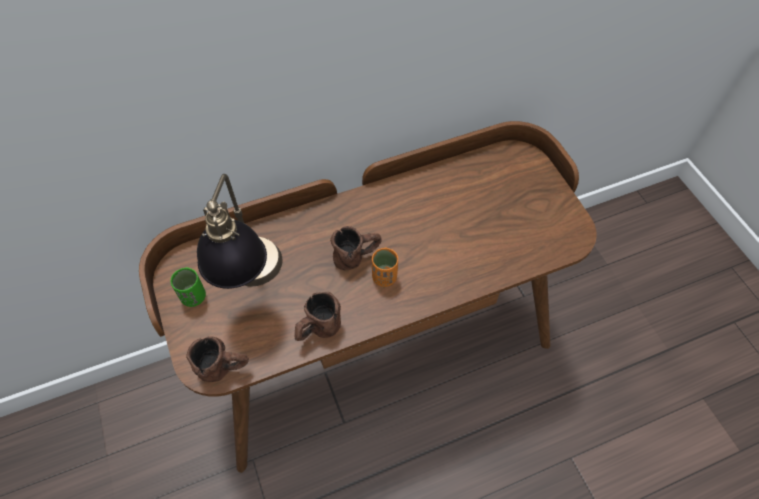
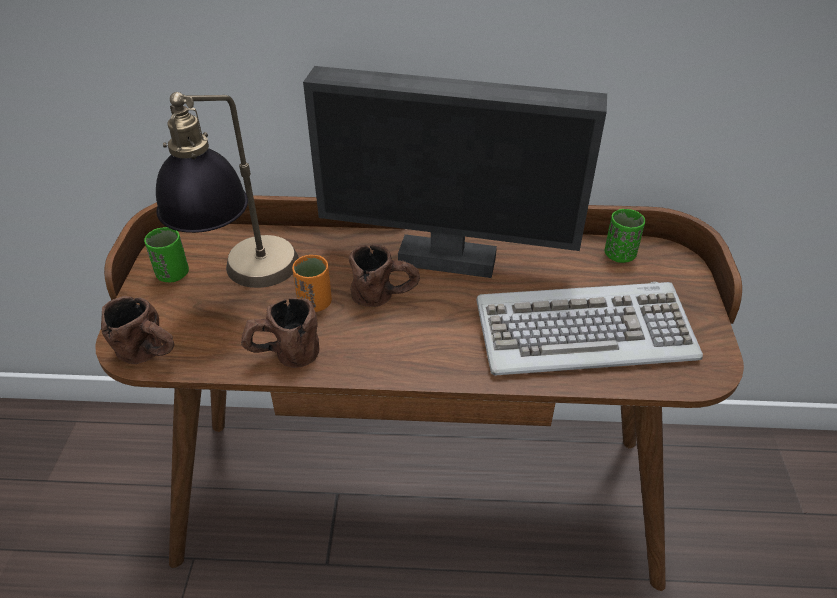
camera: 25 degrees right, 15 degrees down
(381, 209) = (447, 259): none -> monitor
(384, 277) = (404, 329): orange cup -> orange cup (315, 303)
(489, 164) = (619, 255): none -> green cup
(495, 235) = (584, 332): none -> keyboard

